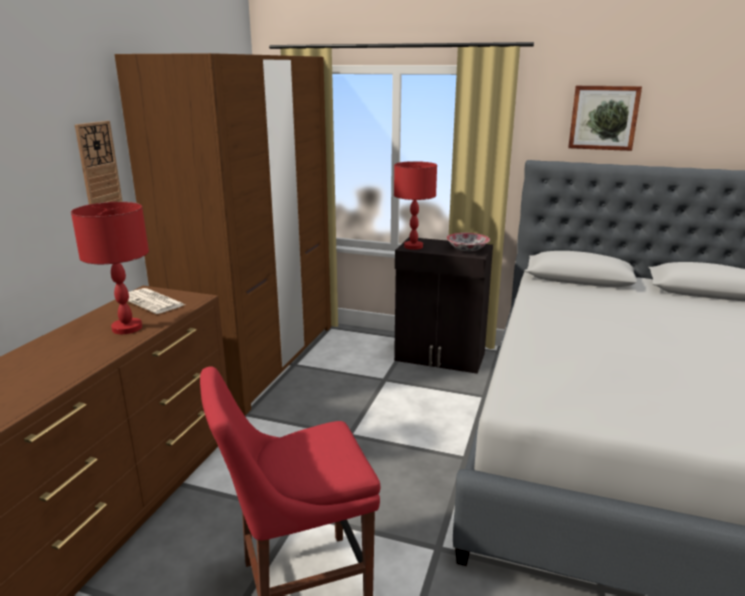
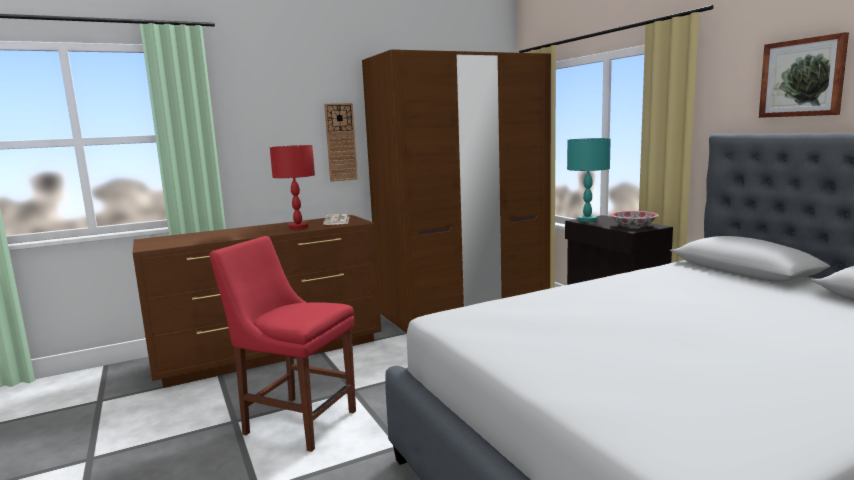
camera: 45 degrees right, 10 degrees down
(413, 247) = (587, 220): red table lamp -> turquoise table lamp

